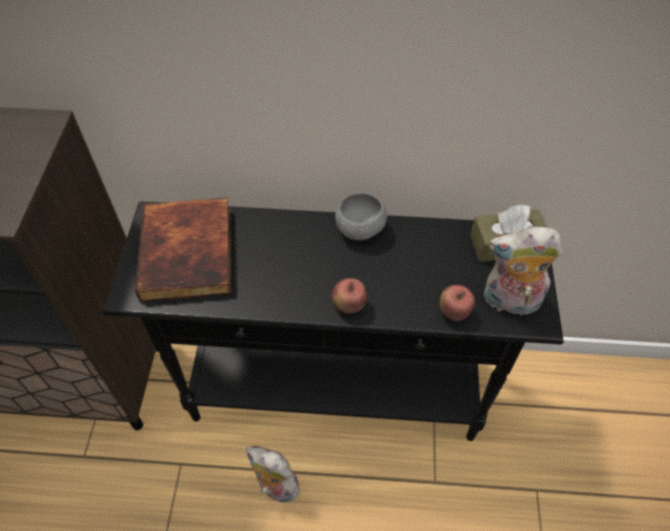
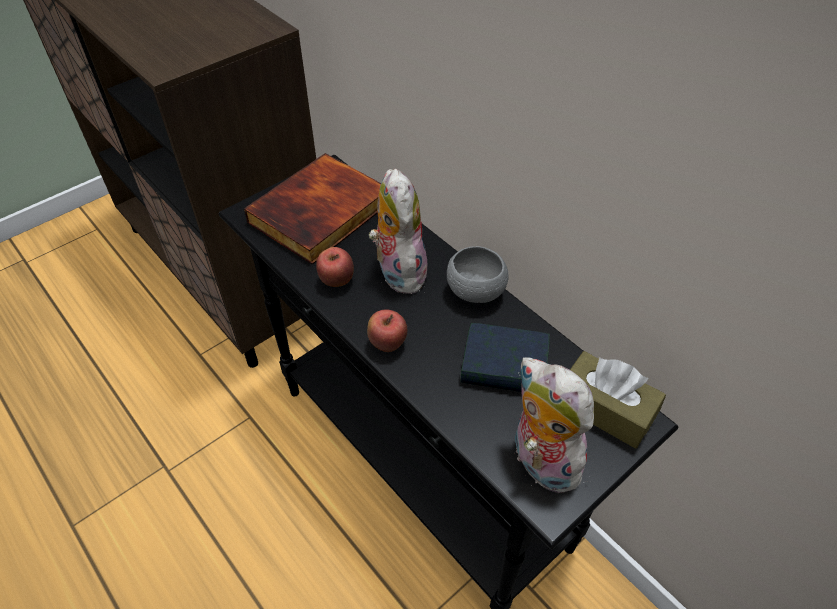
camera: 45 degrees right, 5 degrees down
(275, 486) = (292, 498): plush toy -> plush toy (398, 270)
(429, 262) = (504, 365): none -> book
(453, 312) = (472, 424): apple -> apple (337, 281)

